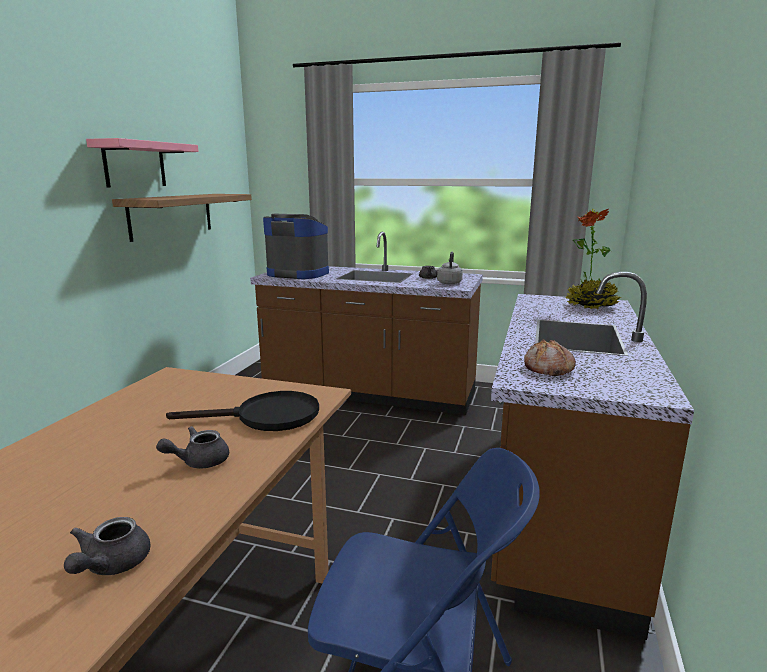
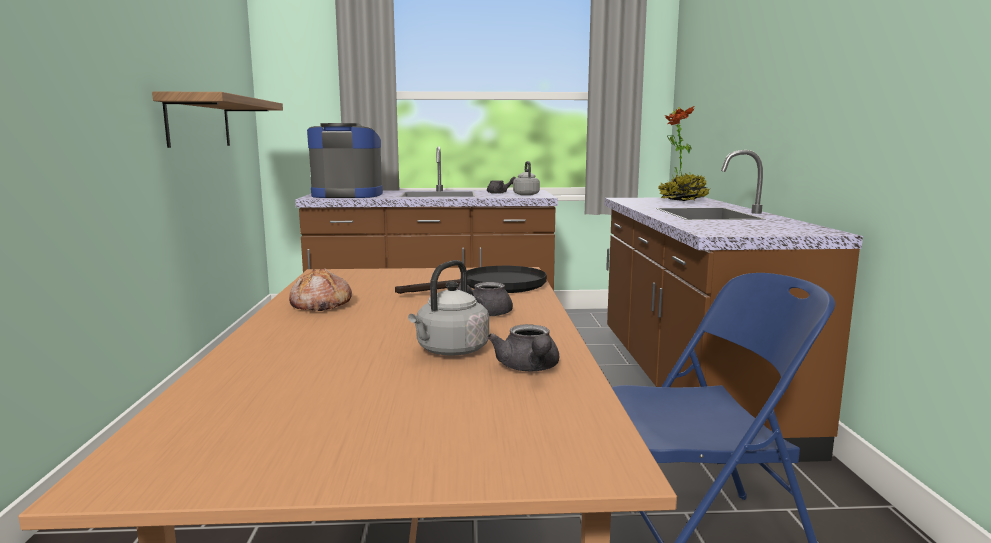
camera: 20 degrees left, 5 degrees down
(92, 518) = (450, 351): none -> grey kettle
(135, 164) = (169, 53): pink shelf -> none
(547, 368) = (721, 227): bread -> bread (320, 304)

